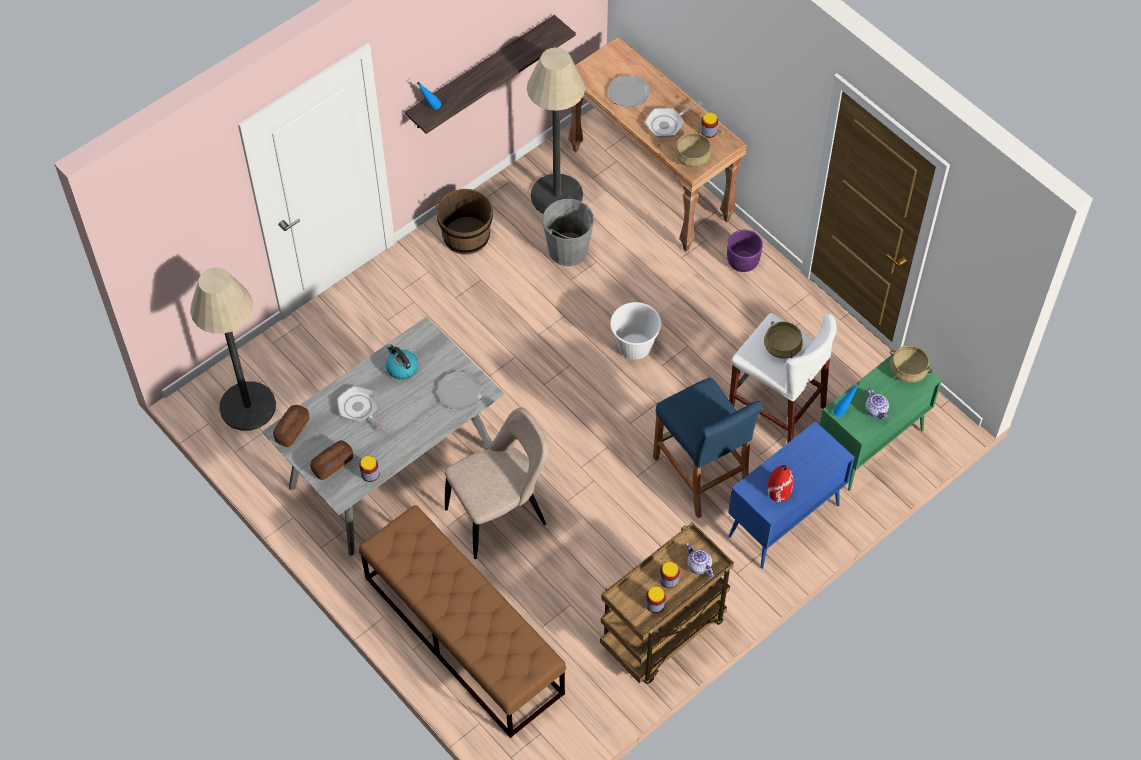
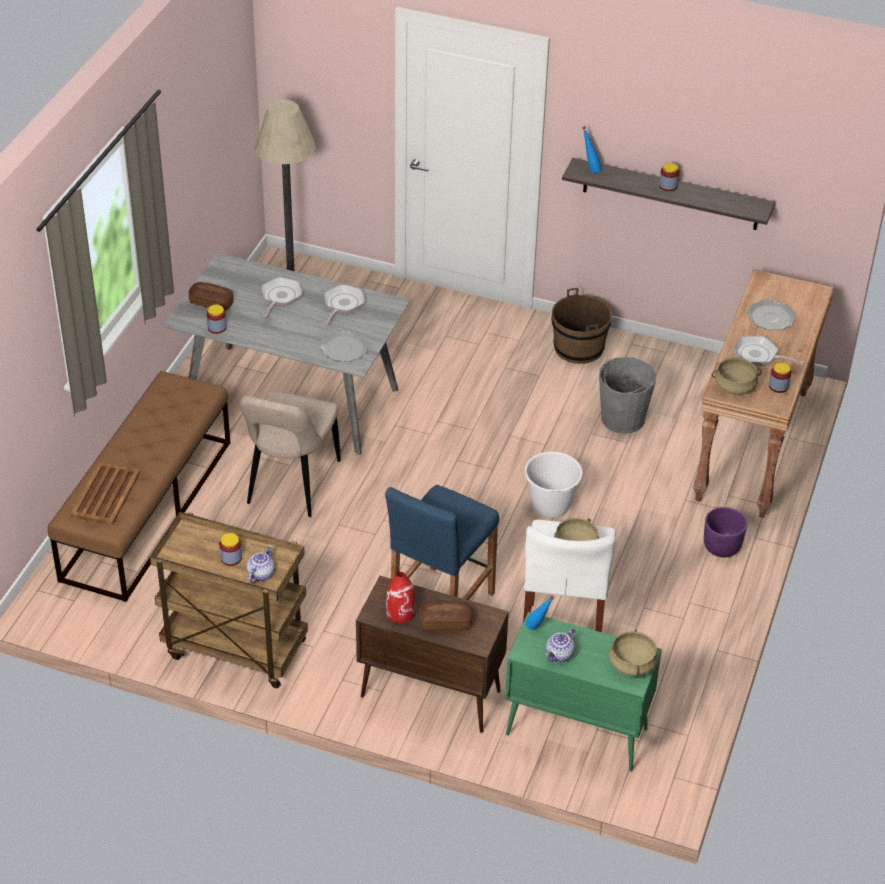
camera: 60 degrees right, 15 degrees down
(292, 430) = (230, 268): bread -> bread (445, 622)
(401, 368) = (342, 305): kettle -> frying pan
(498, 648) = (106, 494): none -> brown tray
(500, 515) = (291, 485): beige chair -> beige chair turned 75 degrees clockwise
(556, 195) = (678, 388): floor lamp -> none
(655, 604) = (196, 558): jar -> jar (668, 186)
(783, 521) = (429, 694): blue cabinet -> brown cabinet

